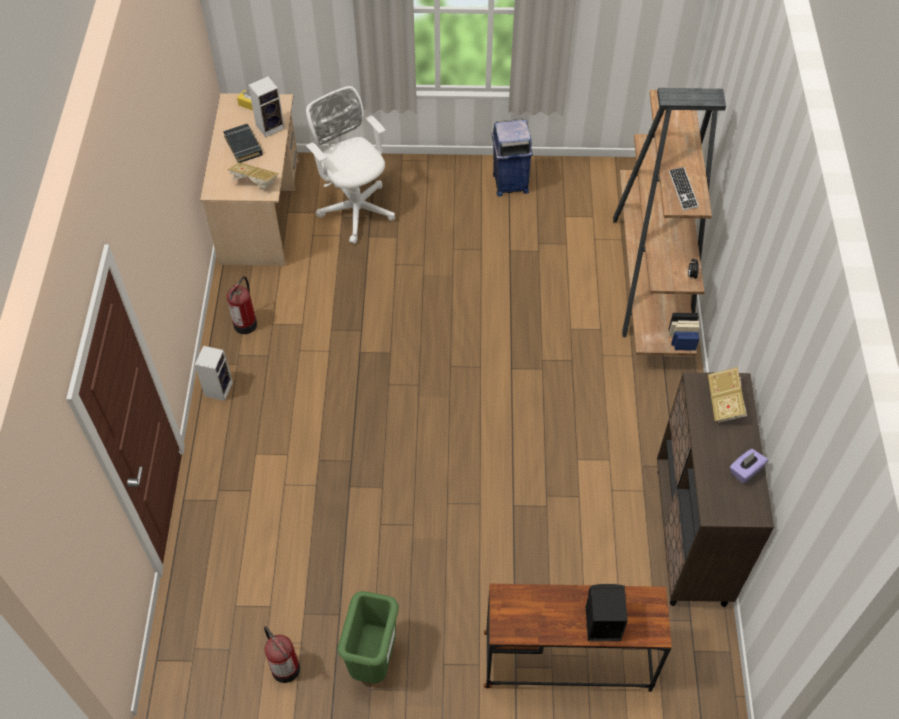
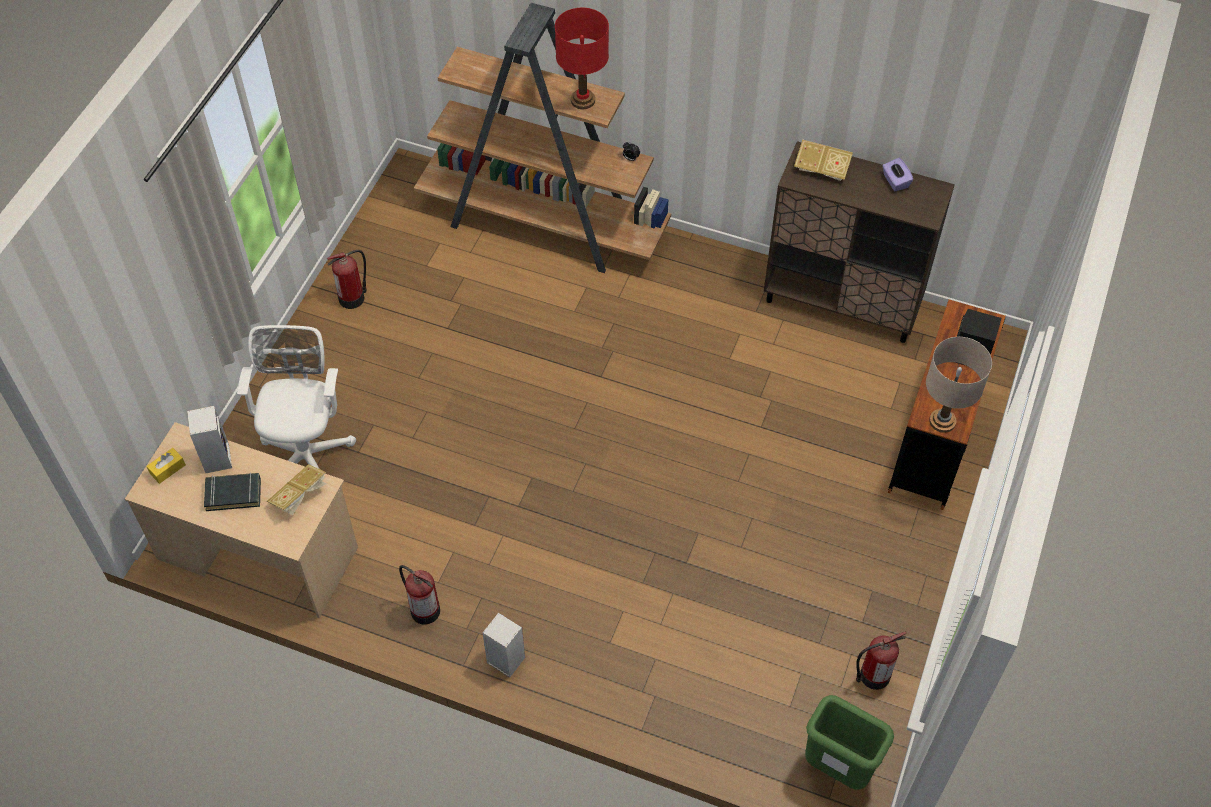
camera: 70 degrees left, 0 degrees up
(355, 207) = (306, 453): white office chair -> white office chair turned 105 degrees clockwise
(374, 660) = (888, 594): green trash can -> green trash can (838, 768)
(506, 614) = (942, 421): none -> beige table lamp
(509, 183) = (353, 297): blue trash can -> fire extinguisher
(683, 189) = (583, 100): keyboard -> red table lamp

